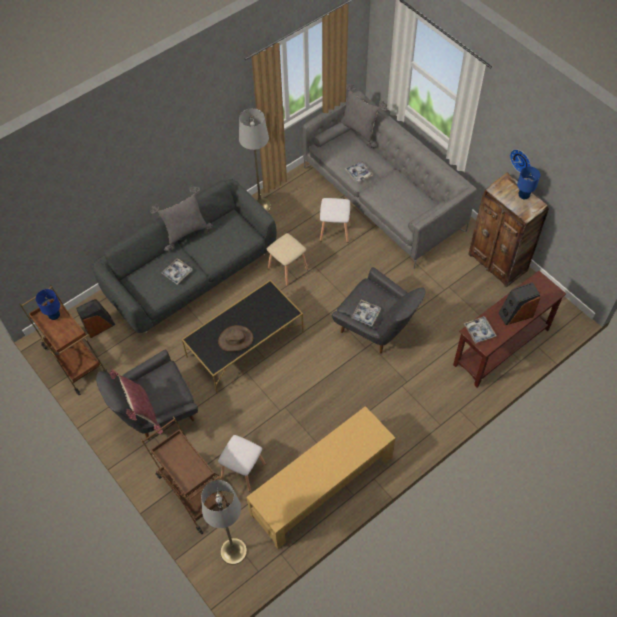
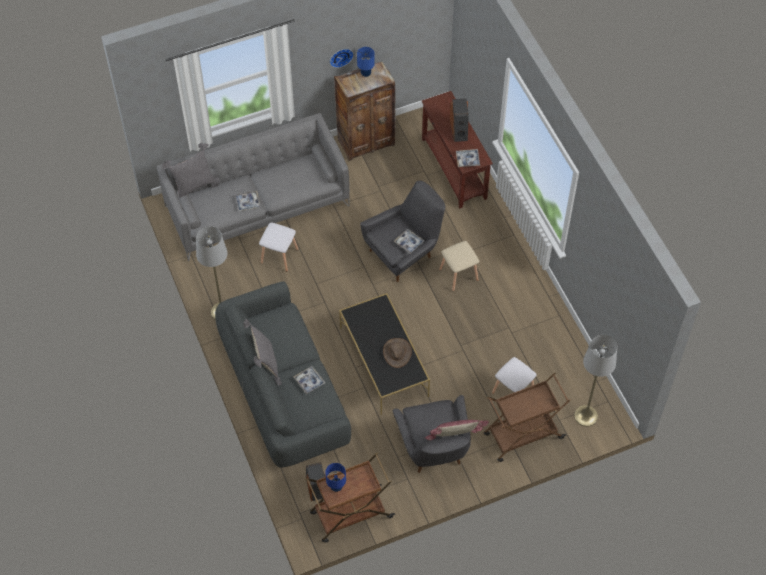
camera: 75 degrees left, 0 degrees up
(287, 269) = (310, 307): beige stool -> beige stool (459, 275)
(322, 485) = (544, 336): beige tv stand -> none

